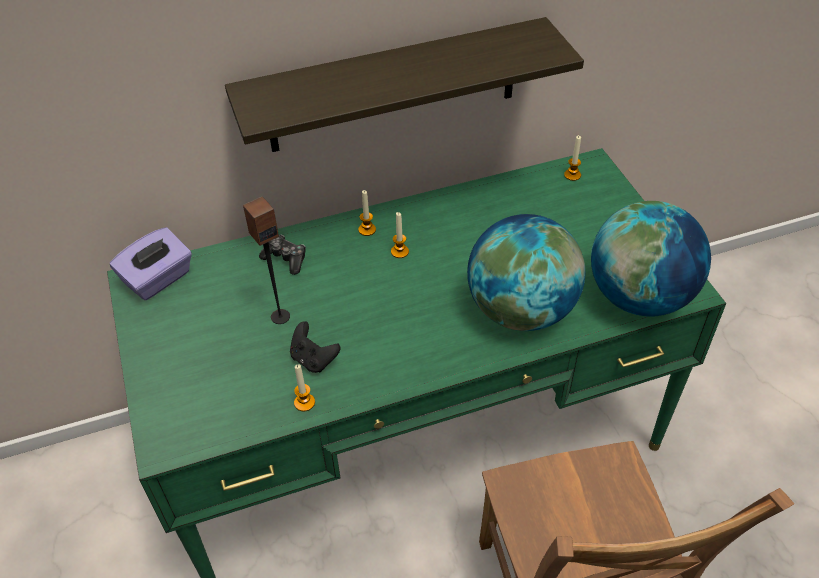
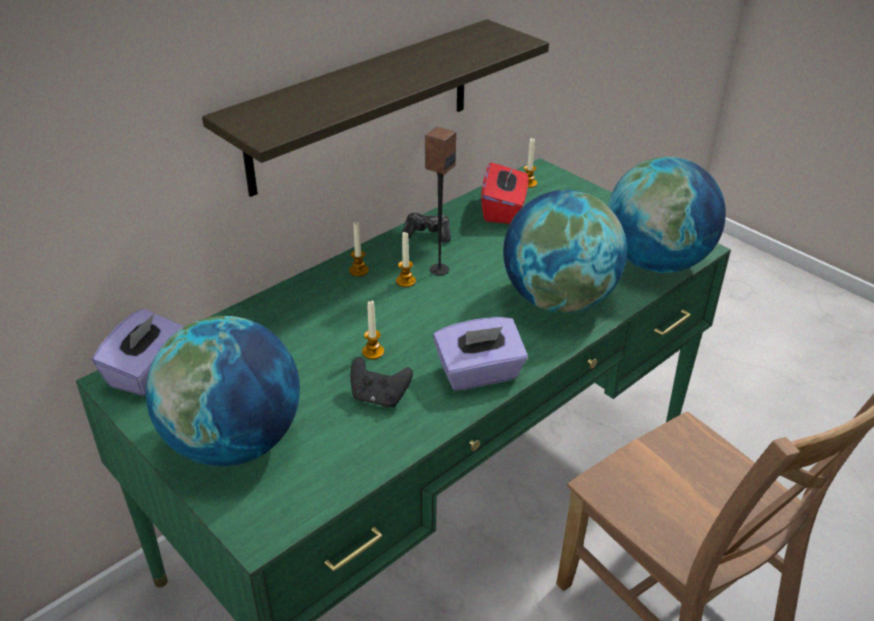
camera: 25 degrees left, 10 degrees down
(185, 364) = (234, 443): none -> globe
(280, 316) = (315, 369): speaker -> speaker (439, 269)
(285, 259) = (287, 316): game controller -> game controller (427, 234)
(304, 402) = (396, 439): candle -> candle (373, 352)
(406, 363) = (479, 374): none -> purple tissue box
(530, 199) = (504, 210): none -> red tissue box

